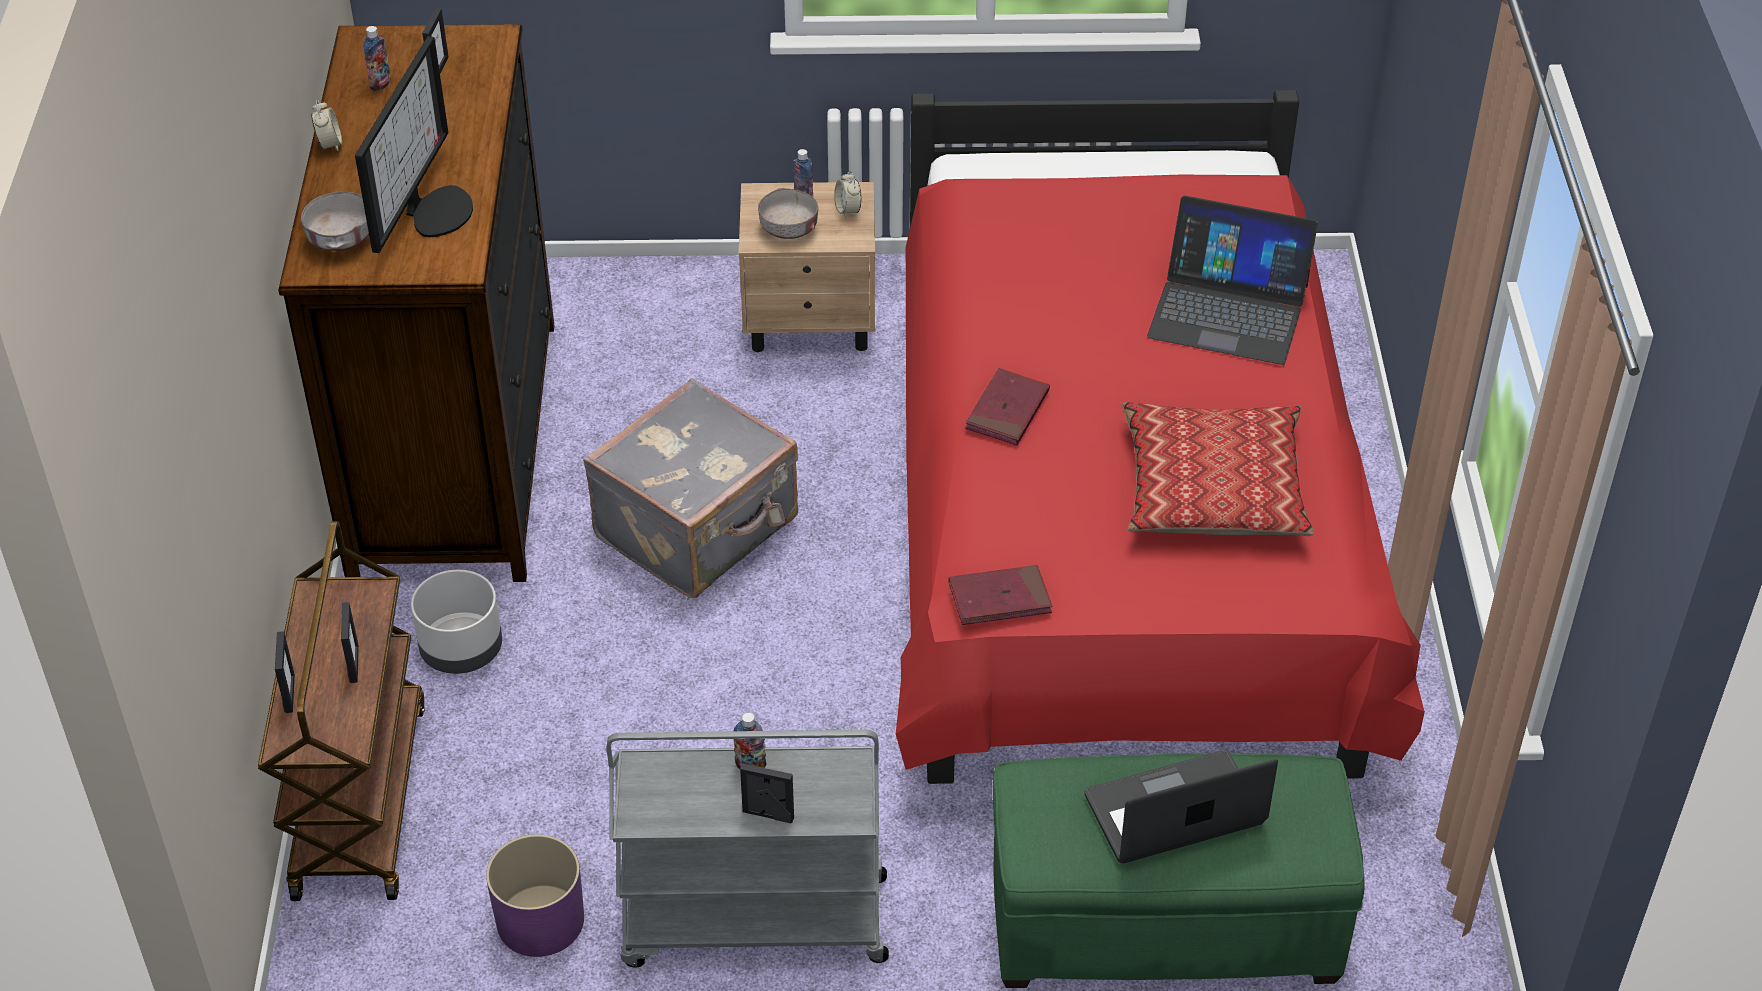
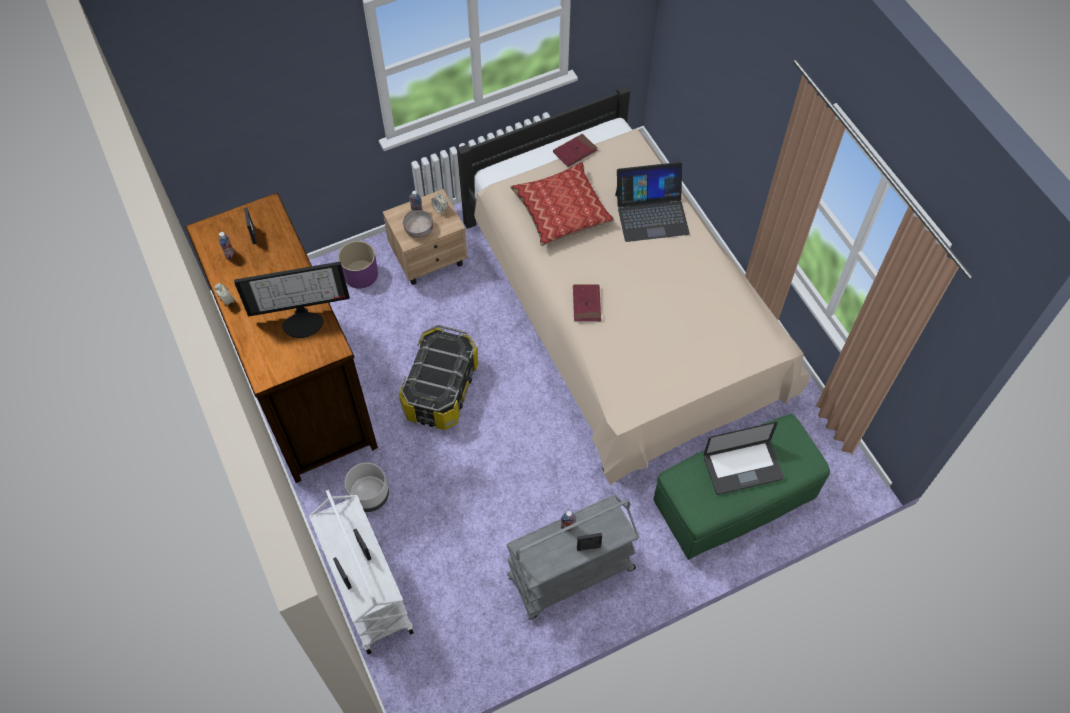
camera: 25 degrees left, 15 degrees up
(341, 238) = (268, 354): grey bowl -> none
(358, 798) = (367, 590): brown cart -> white cart
(434, 210) = (303, 320): monitor -> monitor turned 90 degrees clockwise
(541, 920) = (481, 614): purple planter -> purple planter (360, 274)
(699, 530) = (440, 389): grey suitcase -> storage box
(1000, 599) = (635, 404): red book -> red book (575, 151)
(1117, 531) = (619, 318): red bed -> beige bed
(1174, 810) = (743, 468): laptop -> laptop turned 150 degrees counterclockwise
(1213, 487) = (693, 310): pillow -> pillow (561, 210)

